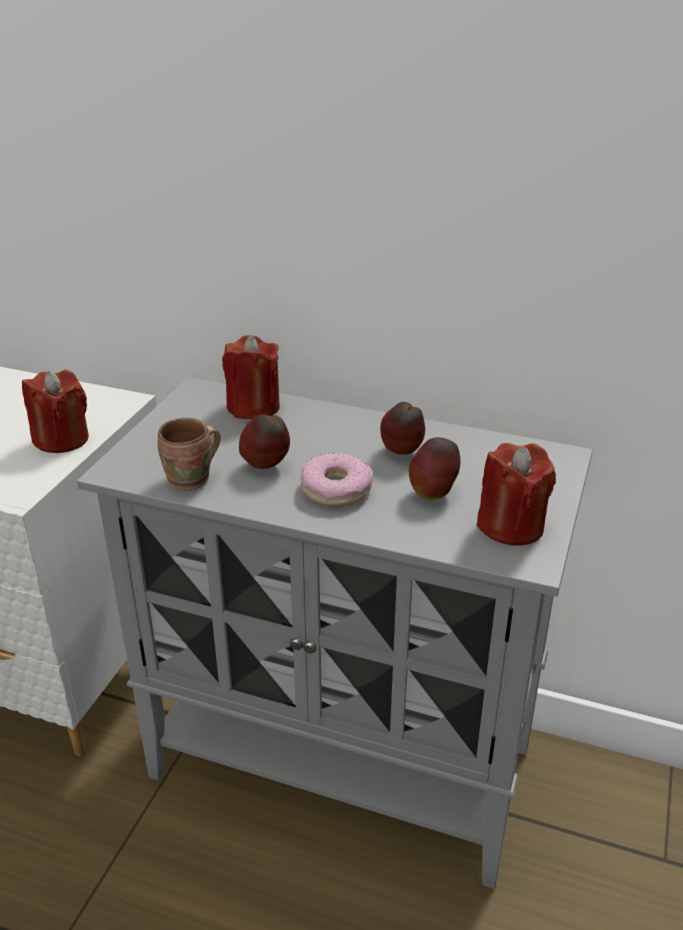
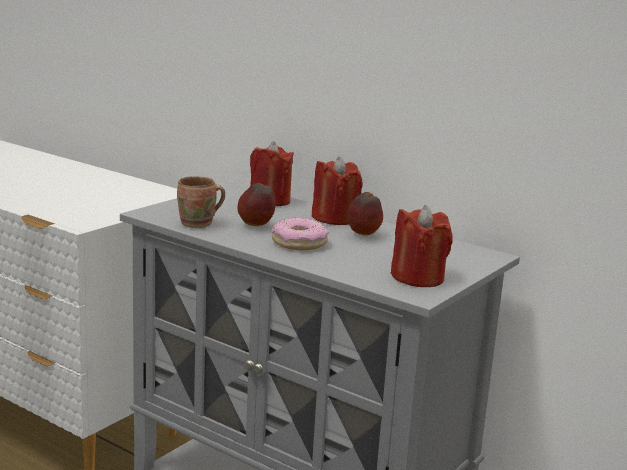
camera: 15 degrees right, 15 degrees down
(61, 439) = (128, 206): red candle -> red candle (334, 218)
(433, 494) = (371, 256): apple -> none

